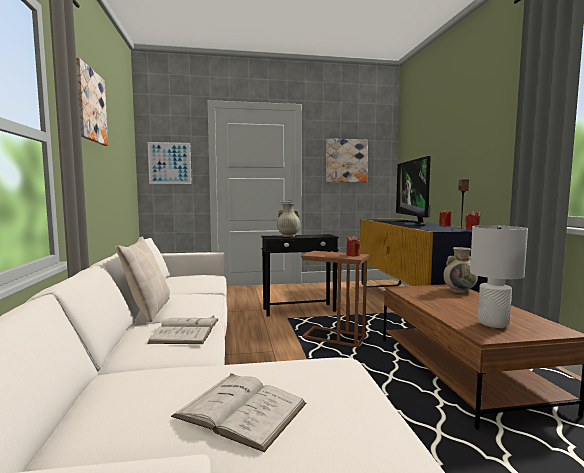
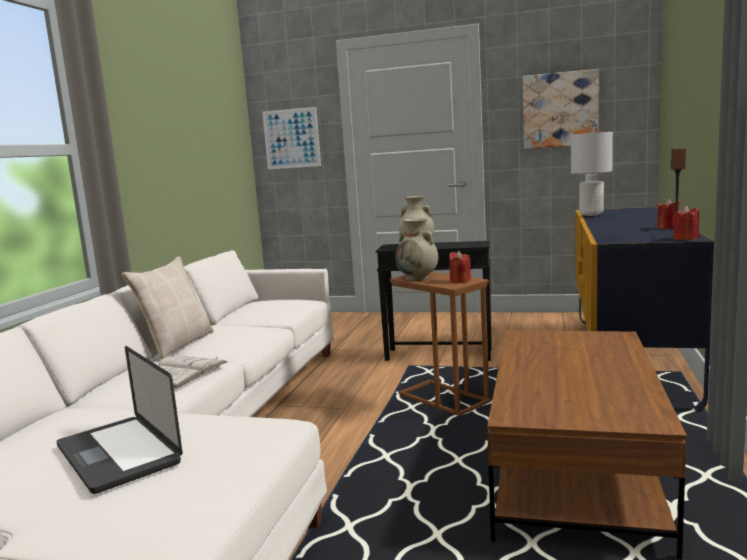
camera: 25 degrees right, 5 degrees up
(89, 105) = (146, 91): picture -> none
(241, 410) = (118, 454): white book -> laptop
(413, 223) = (630, 221): television -> none
(459, 291) = (614, 344): beige vase -> beige vase (418, 278)
(492, 325) = (556, 402): grey table lamp -> grey table lamp (591, 215)

